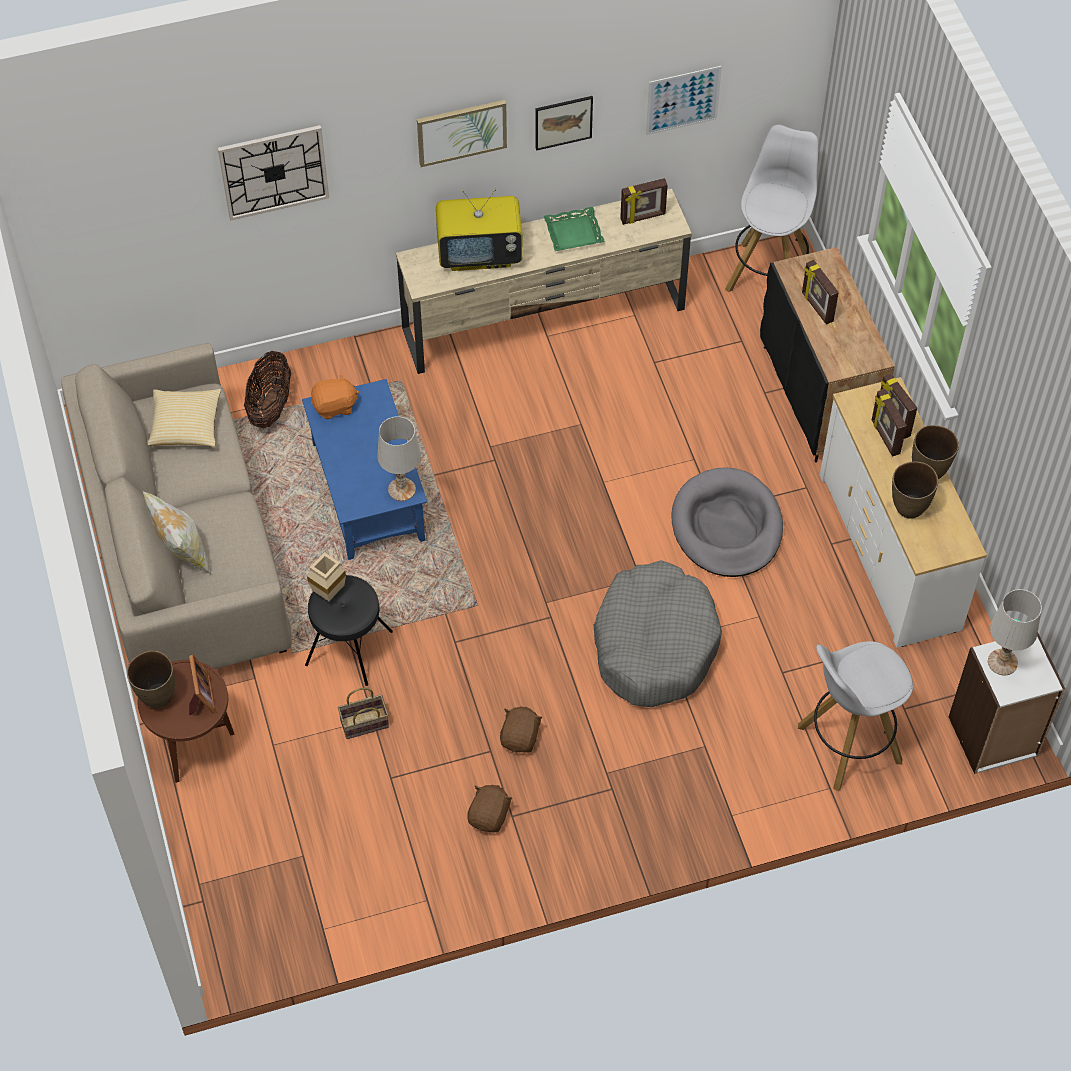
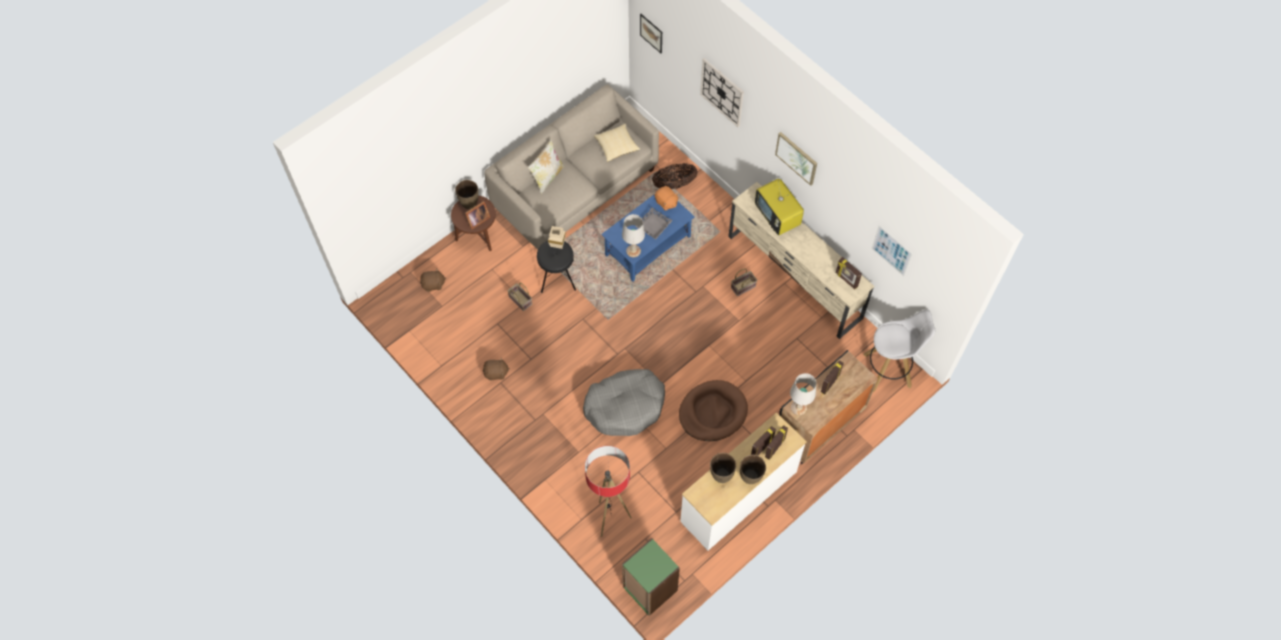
camera: 65 degrees right, 5 degrees up
(368, 441) = (653, 225): none -> grey tray
(520, 737) = (544, 369): brown plush toy -> brown plush toy (433, 284)
(522, 392) = (743, 286): none -> basket
(563, 122) = (838, 201): picture -> picture (651, 33)
(573, 233) = (816, 253): green tray -> none
(726, 526) = (712, 412): grey dog bed -> brown dog bed
(847, 745) = (610, 518): white stool -> floor lamp
(993, 737) = (649, 589): white bookcase -> green bookcase
(1002, 662) = (650, 556): white table lamp -> white table lamp (798, 407)

